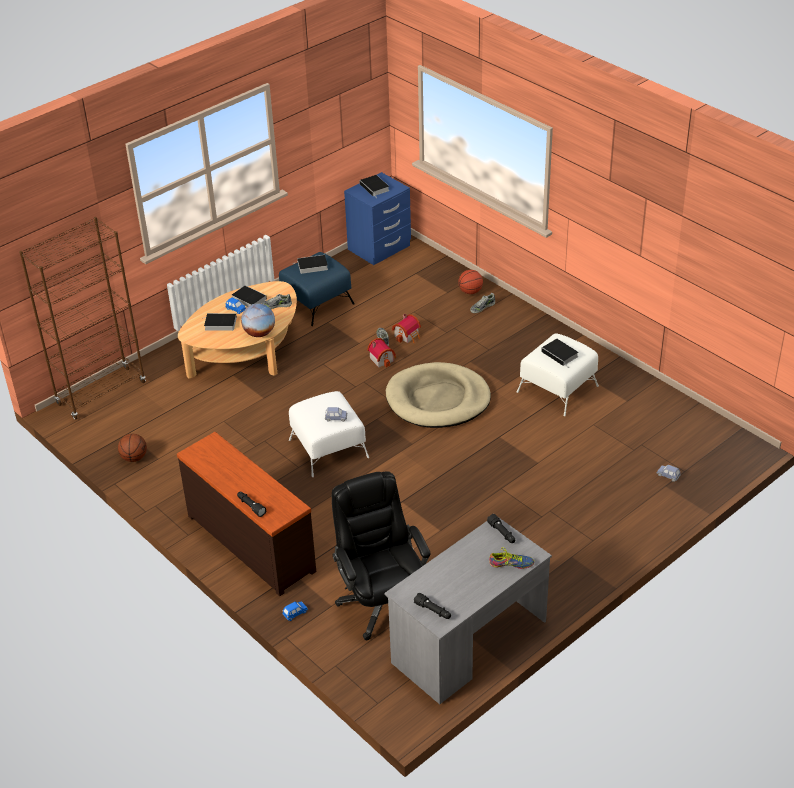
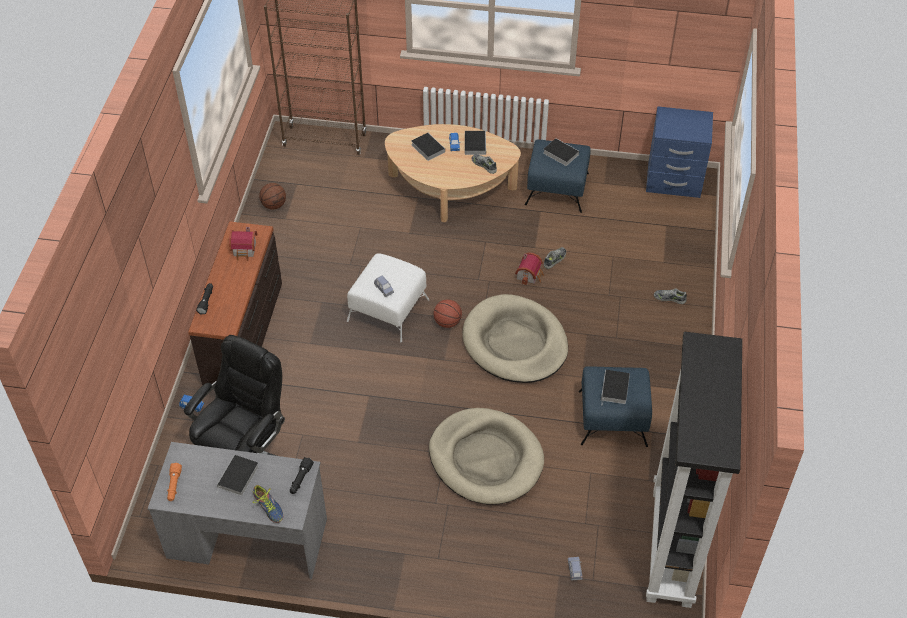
camera: 50 degrees right, 10 degrees up
(259, 333) = (439, 178): globe -> none
(375, 188) = (684, 122): book -> book (238, 478)
(408, 336) = (577, 272): toy house -> toy house (245, 250)
(433, 611) = (174, 485): black flashlight -> orange flashlight
(470, 291) = (682, 277): basketball -> basketball (447, 322)
(528, 469) = (486, 459): none -> beige dog bed
(558, 389) = (613, 418): white ottoman -> blue ottoman
(692, 419) = (673, 547): none -> black bookcase

